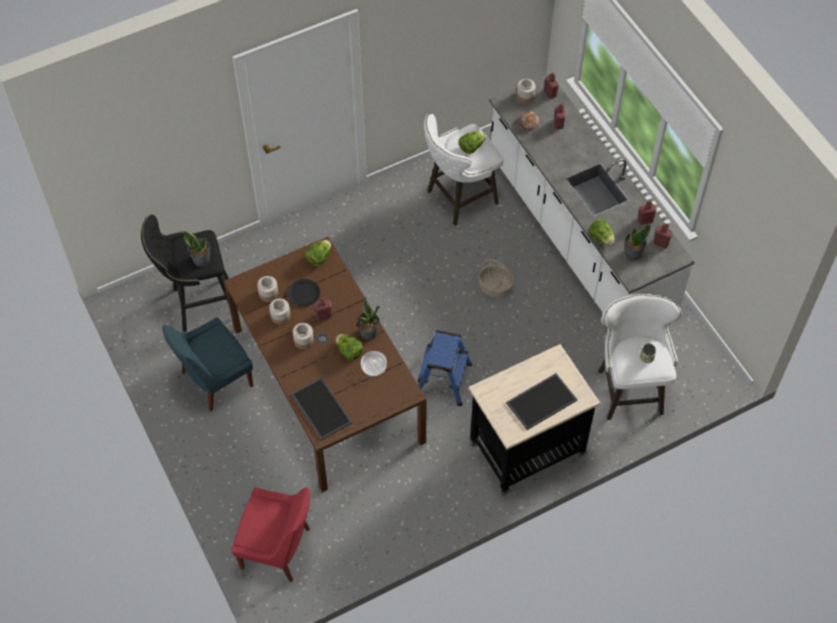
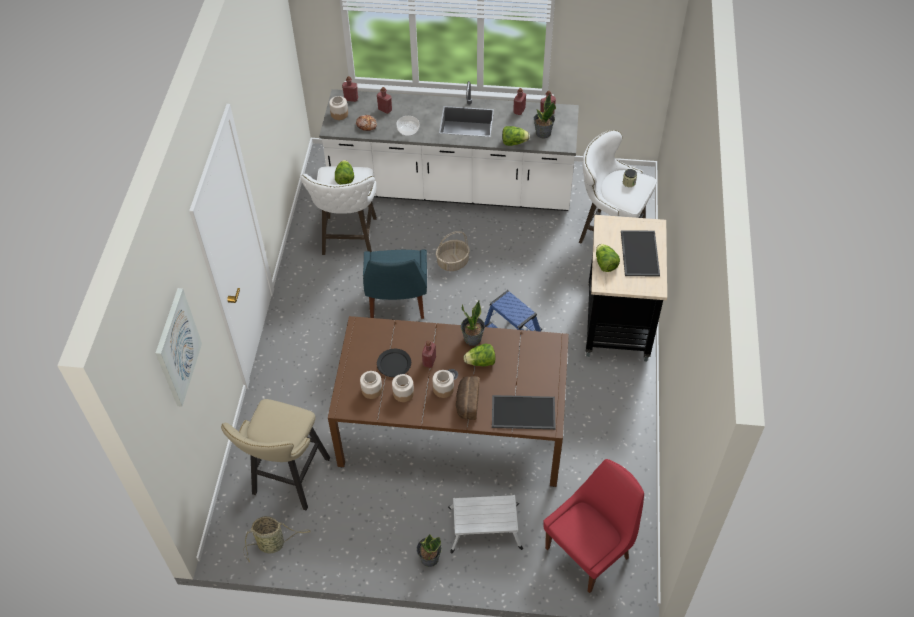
camera: 55 degrees left, 5 degrees down
(142, 329) = (273, 544): none -> basket
(148, 136) = (177, 347): none -> picture
(197, 305) = (287, 484): black stool -> beige stool
(201, 259) = (289, 422): potted plant -> potted plant (429, 558)
(214, 380) = (379, 511): blue chair -> blue chair (397, 303)
(249, 461) = (484, 527): none -> white step ladder
(302, 364) = (467, 402): none -> bread
(319, 258) = (366, 333): lettuce -> lettuce (605, 264)
(373, 367) = (510, 353): bowl -> bowl (408, 130)

